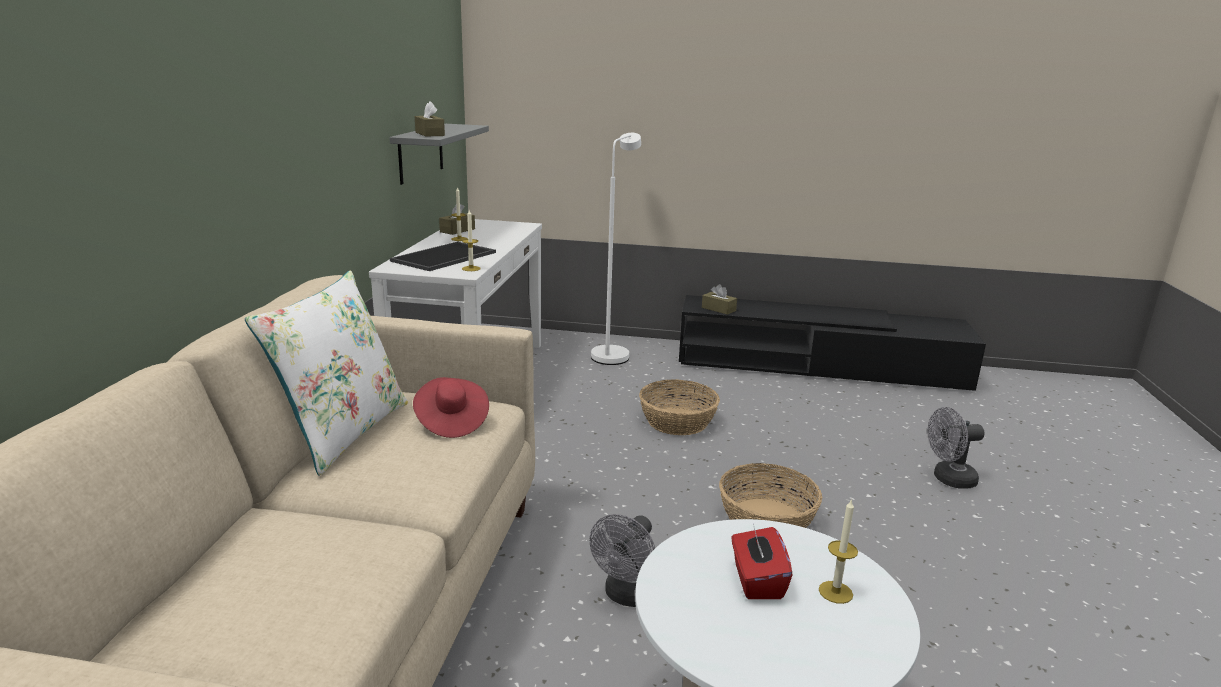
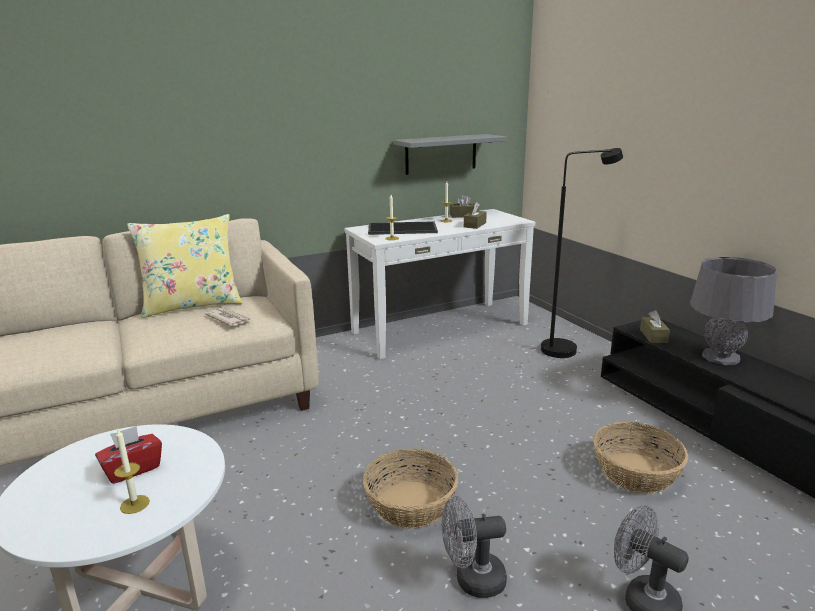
camera: 55 degrees right, 0 degrees up
(343, 432) = (192, 305): white pillow -> yellow pillow
(429, 134) = (425, 139): brown tissue box -> brown tissue box (475, 225)
(451, 422) = (228, 319): red hat -> newspaper
(613, 354) = (567, 349): white floor lamp -> black floor lamp
(627, 596) = (252, 480): grey fan -> grey fan (472, 580)
(677, 421) = (505, 412): basket -> basket (635, 472)
(779, 309) = (721, 357): none -> grey table lamp

